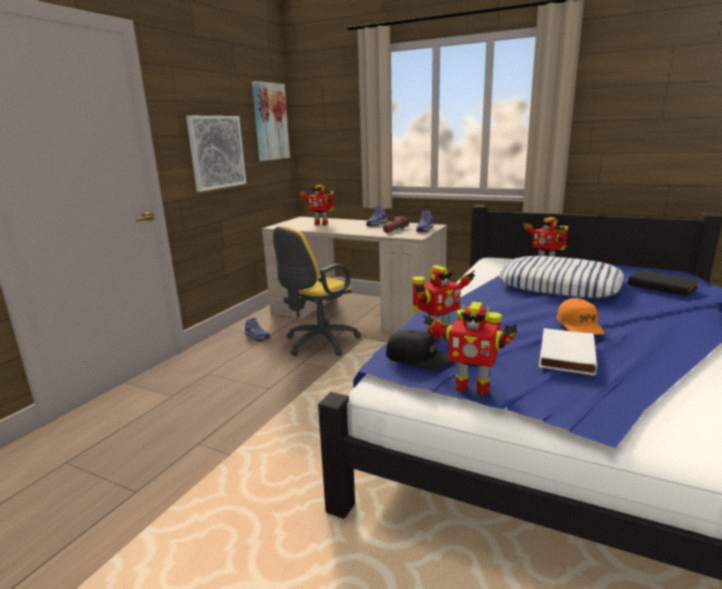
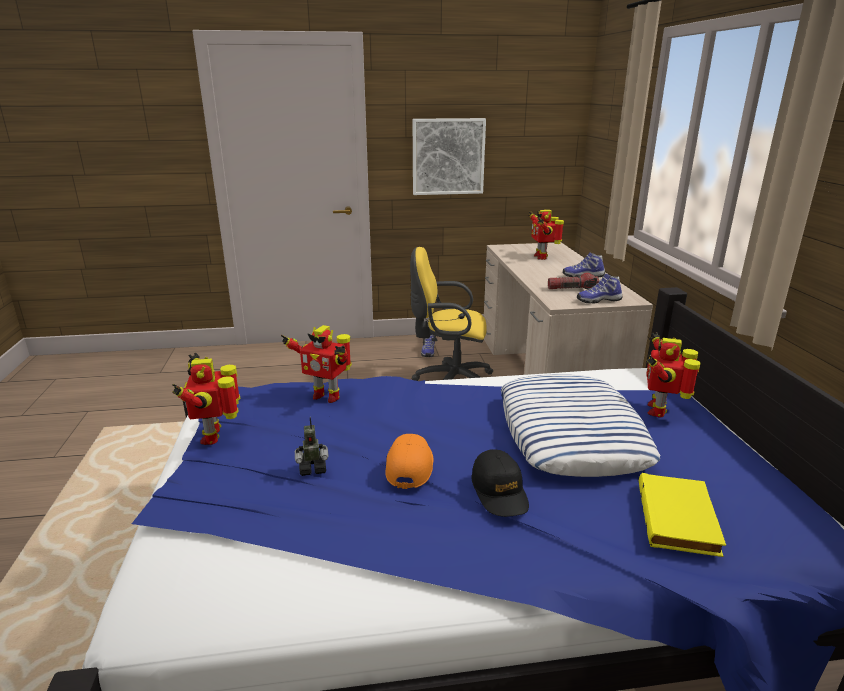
camera: 55 degrees right, 5 degrees up
(270, 122) = (545, 124): picture -> none
(419, 358) = (255, 400): black cap -> black cap (499, 492)
(564, 354) = (312, 468): white book -> toy robot
(580, 326) = (410, 466): orange cap -> orange cap turned 135 degrees clockwise
(663, 286) = (679, 519): black book -> yellow book

